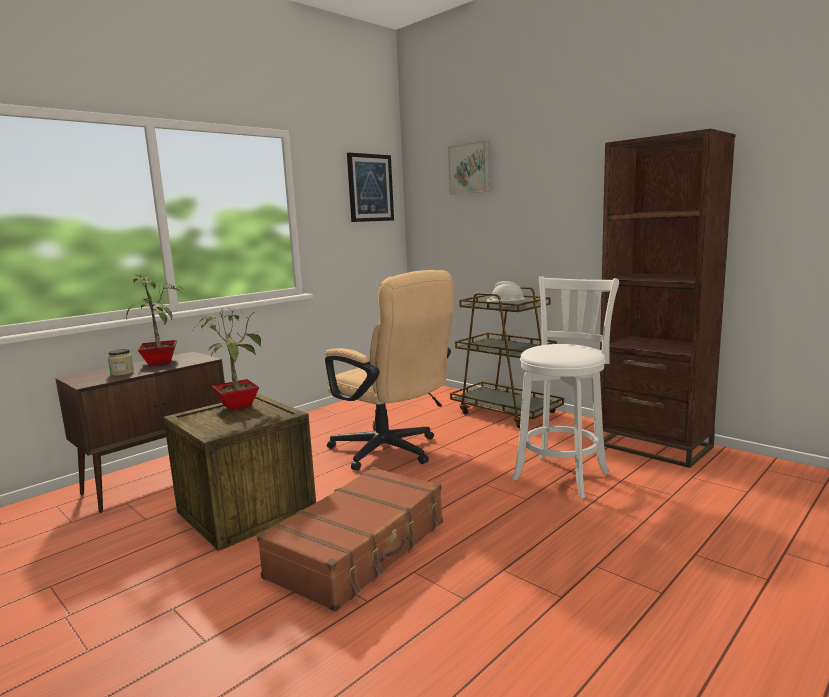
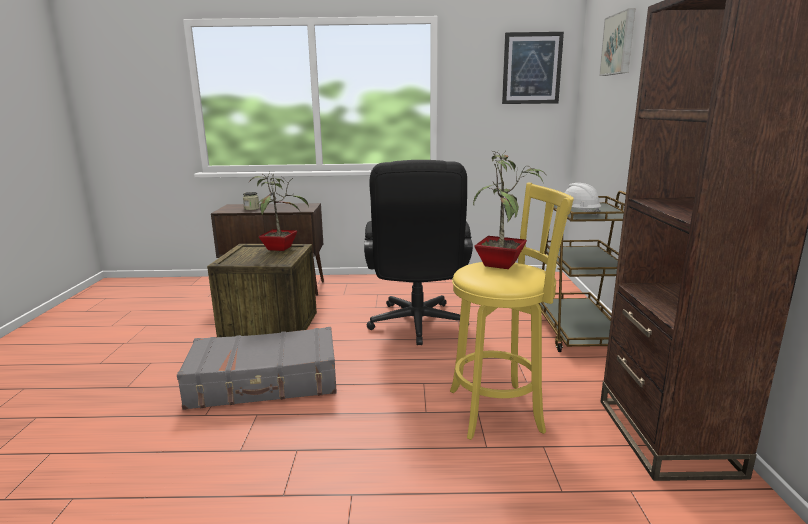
camera: 45 degrees right, 5 degrees up
(162, 362) = (285, 206): potted plant -> potted plant (502, 265)
(360, 549) = (265, 382): brown suitcase -> grey suitcase
(391, 452) = (417, 326): beige office chair -> black office chair
(563, 474) = (500, 410): white stool -> yellow stool

